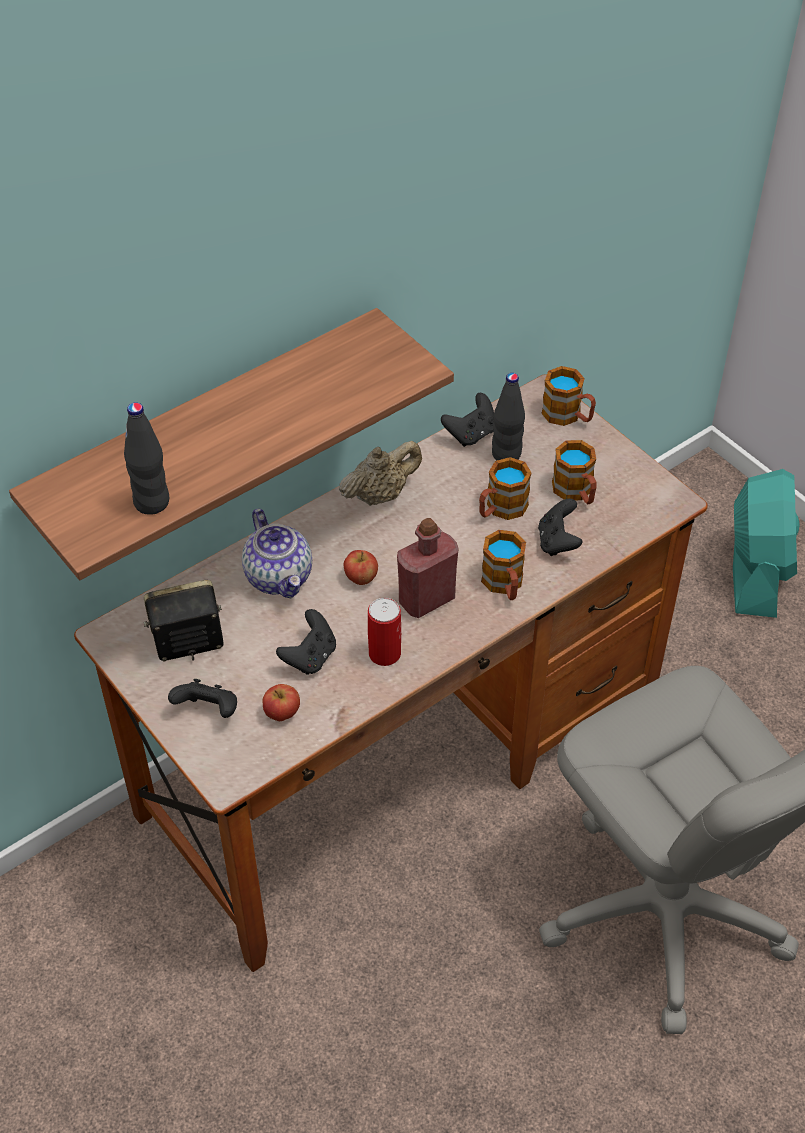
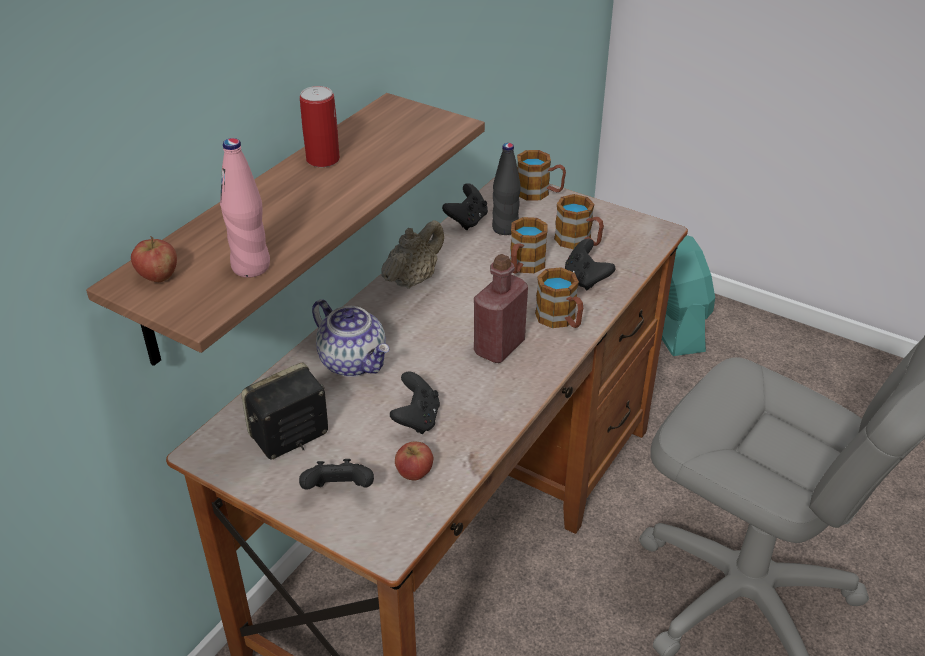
camera: 20 degrees left, 10 degrees down
(152, 502) = (251, 267): black bottle -> pink bottle
(361, 578) = (430, 345): apple -> apple (158, 277)
(384, 653) = (485, 399): can -> can (323, 159)

